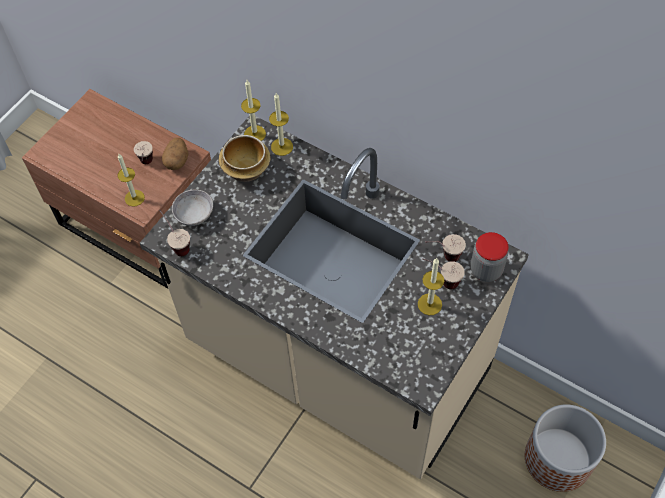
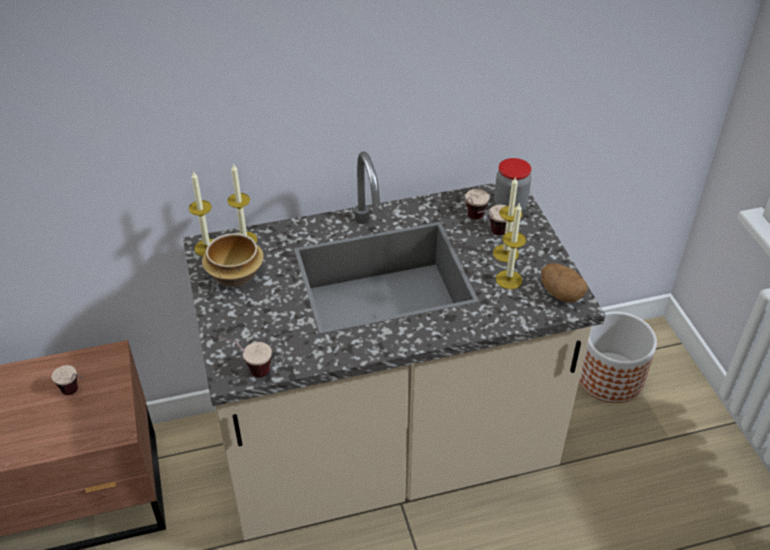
camera: 50 degrees left, 15 degrees down
(134, 198) = (97, 427): candle -> candle (509, 279)
(177, 161) = (104, 368): potato -> potato (561, 293)
(194, 214) = (234, 338): grey bowl -> none

